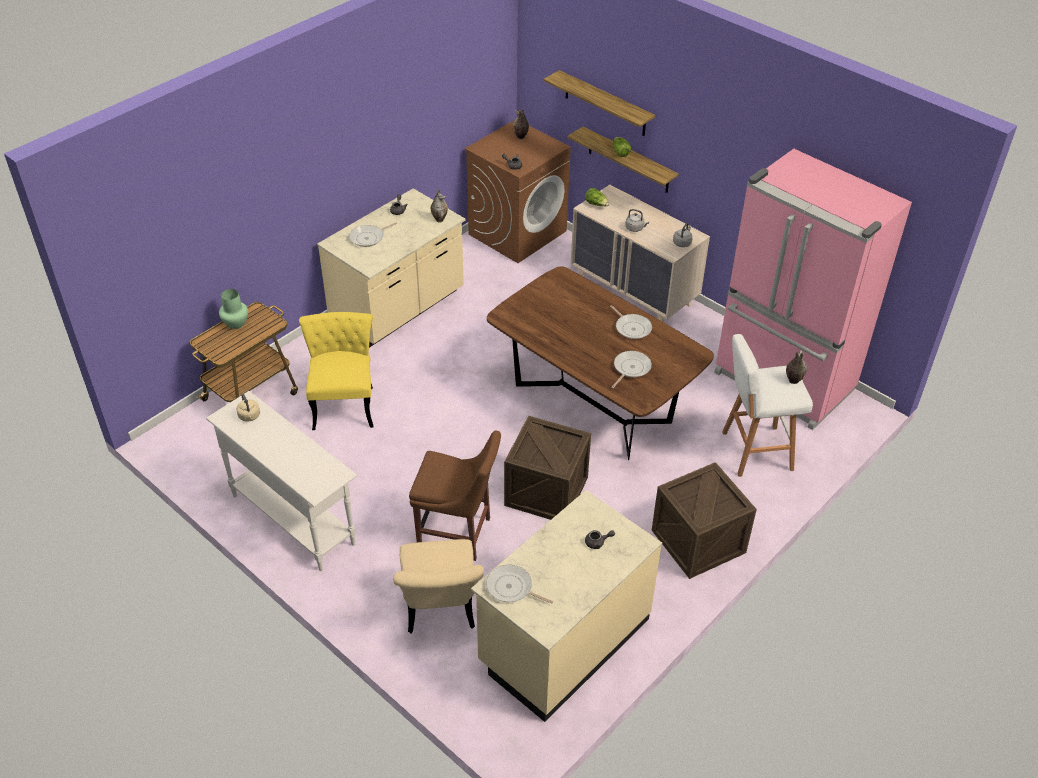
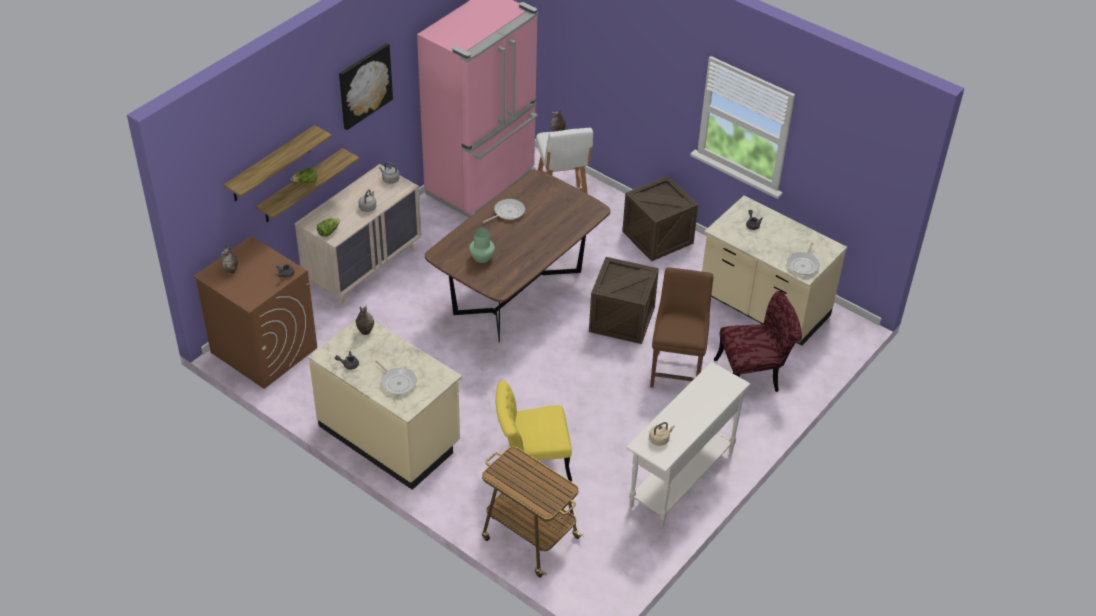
camera: 95 degrees left, 0 degrees up
(235, 323) = (517, 486): green vase -> green vase (482, 258)
(440, 611) = (753, 375): beige chair -> red chair
(630, 368) = (558, 214): frying pan -> none
(719, 137) = (364, 85): none -> picture

